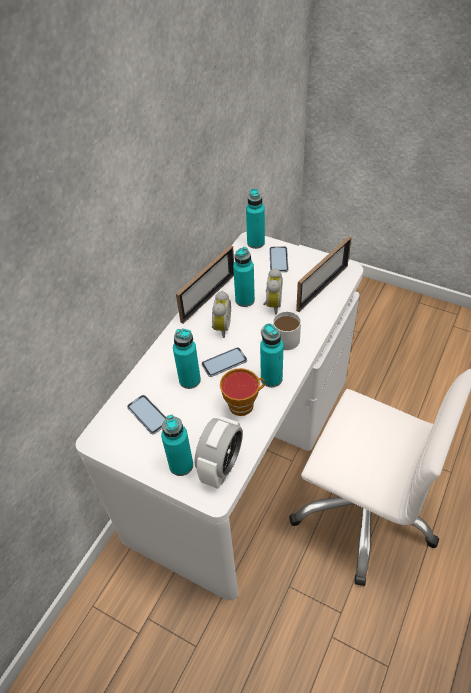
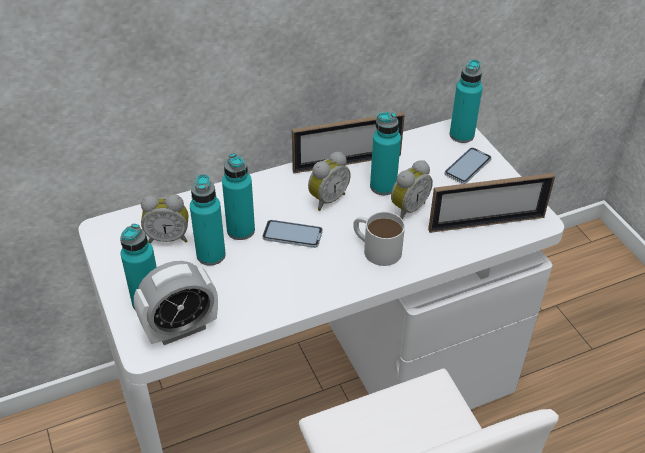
camera: 35 degrees right, 5 degrees down
(148, 415) = (168, 237): phone -> alarm clock
(244, 404) = (267, 286): cup -> none
(271, 378) = (323, 280): turquoise bottle -> turquoise bottle (211, 255)

